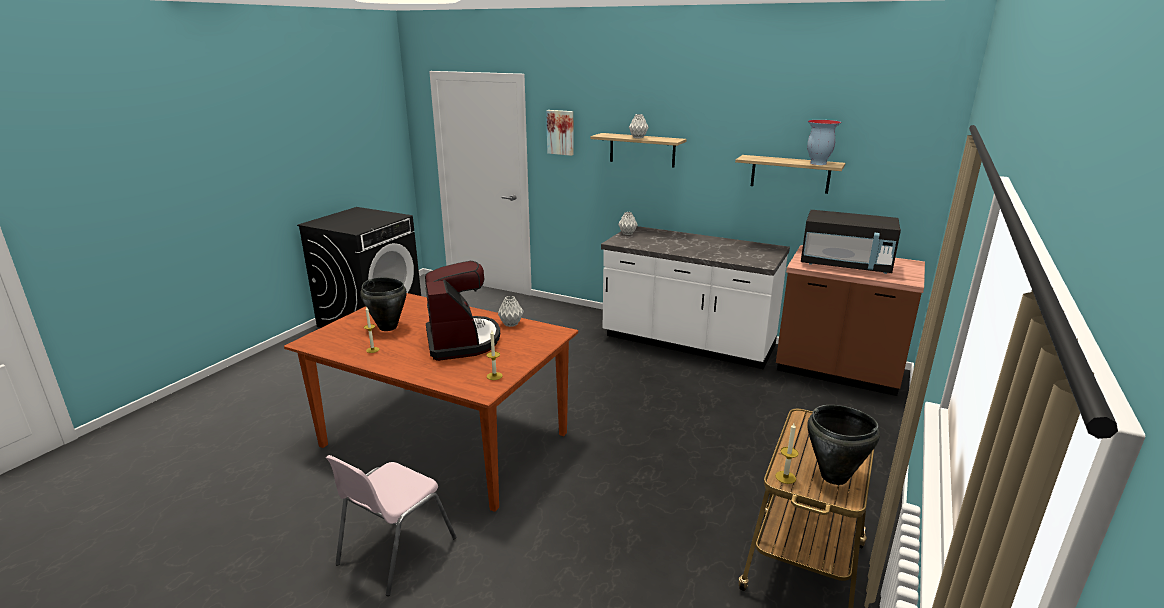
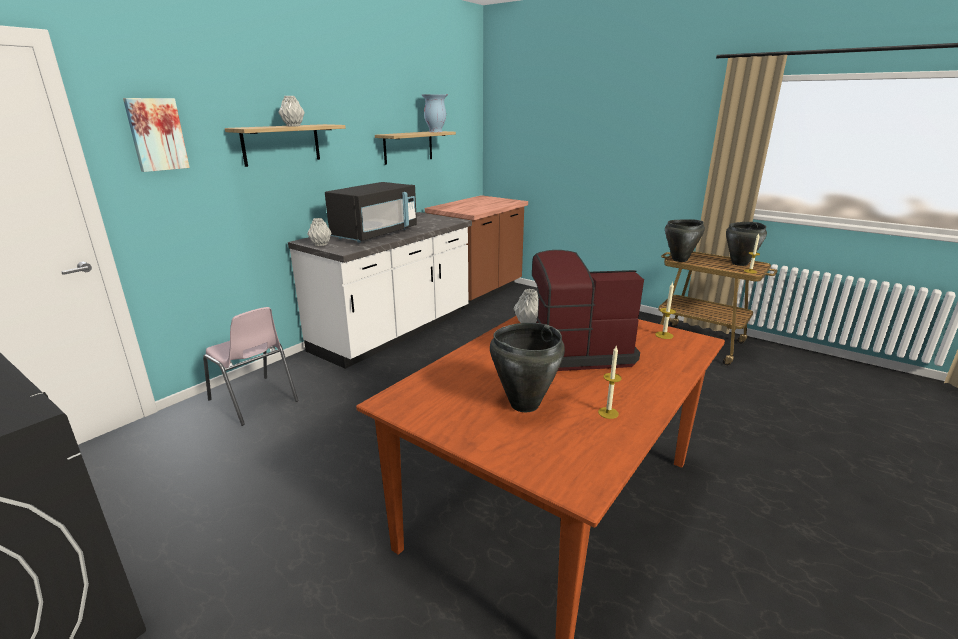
camera: 80 degrees left, 0 degrees up
(394, 551) = (773, 540): pink chair -> pink chair (254, 401)
(802, 420) = (680, 260): none -> black cooking pot
(845, 265) = (480, 206): black microwave -> black microwave (375, 234)

